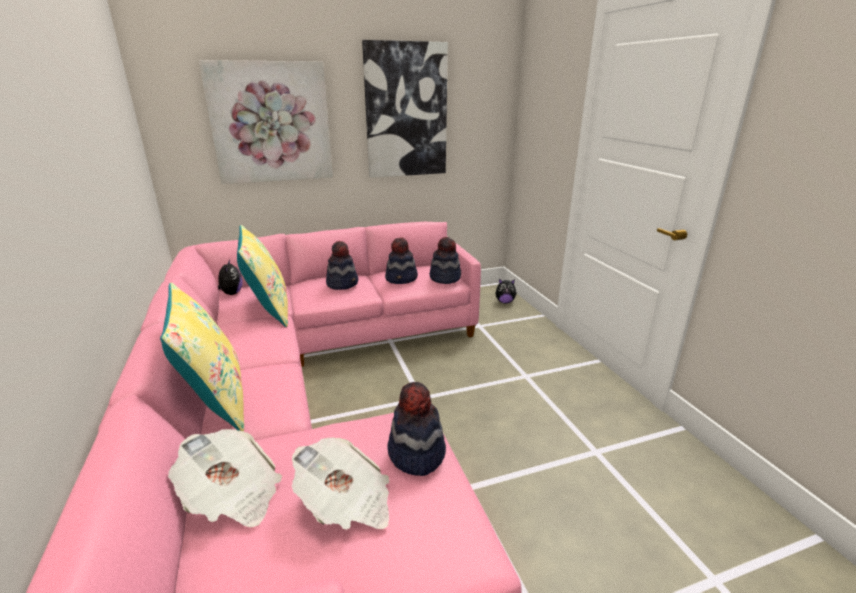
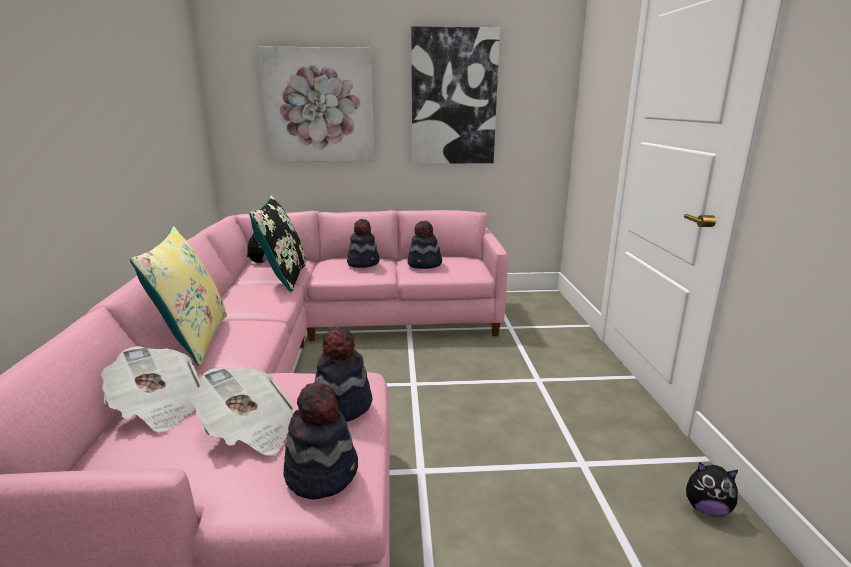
camera: 15 degrees right, 5 degrees down
(268, 310) = (284, 278): yellow pillow -> black pillow
(445, 278) = (470, 268): hat -> hat (322, 472)
(505, 302) = (550, 308): plush toy -> plush toy (706, 509)

